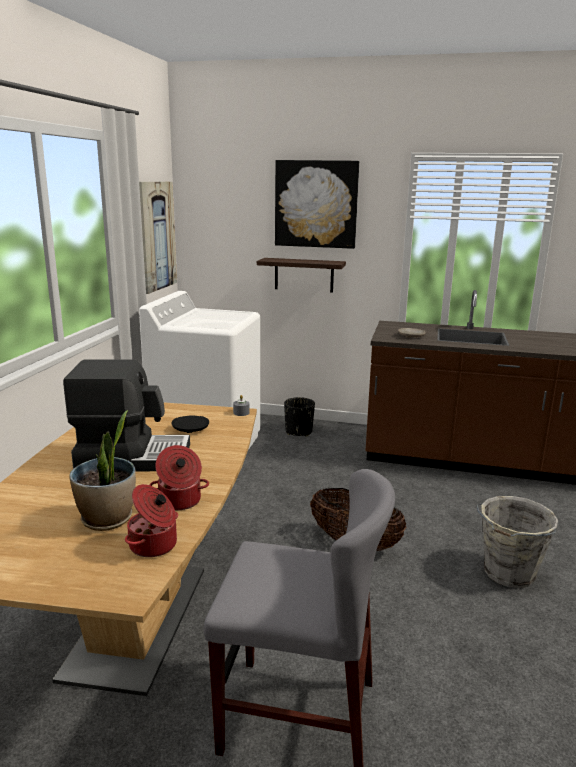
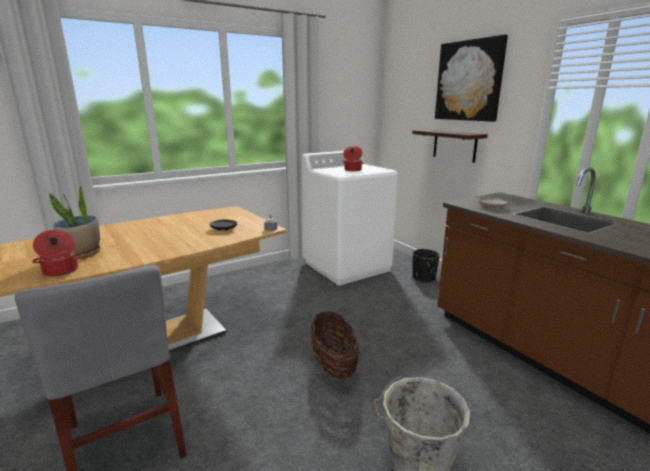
camera: 45 degrees right, 0 degrees up
(133, 457) = (166, 232): coffee machine -> none
(155, 236) = (352, 109): picture -> none
(179, 501) = (122, 258): cooking pot -> cooking pot (352, 170)

